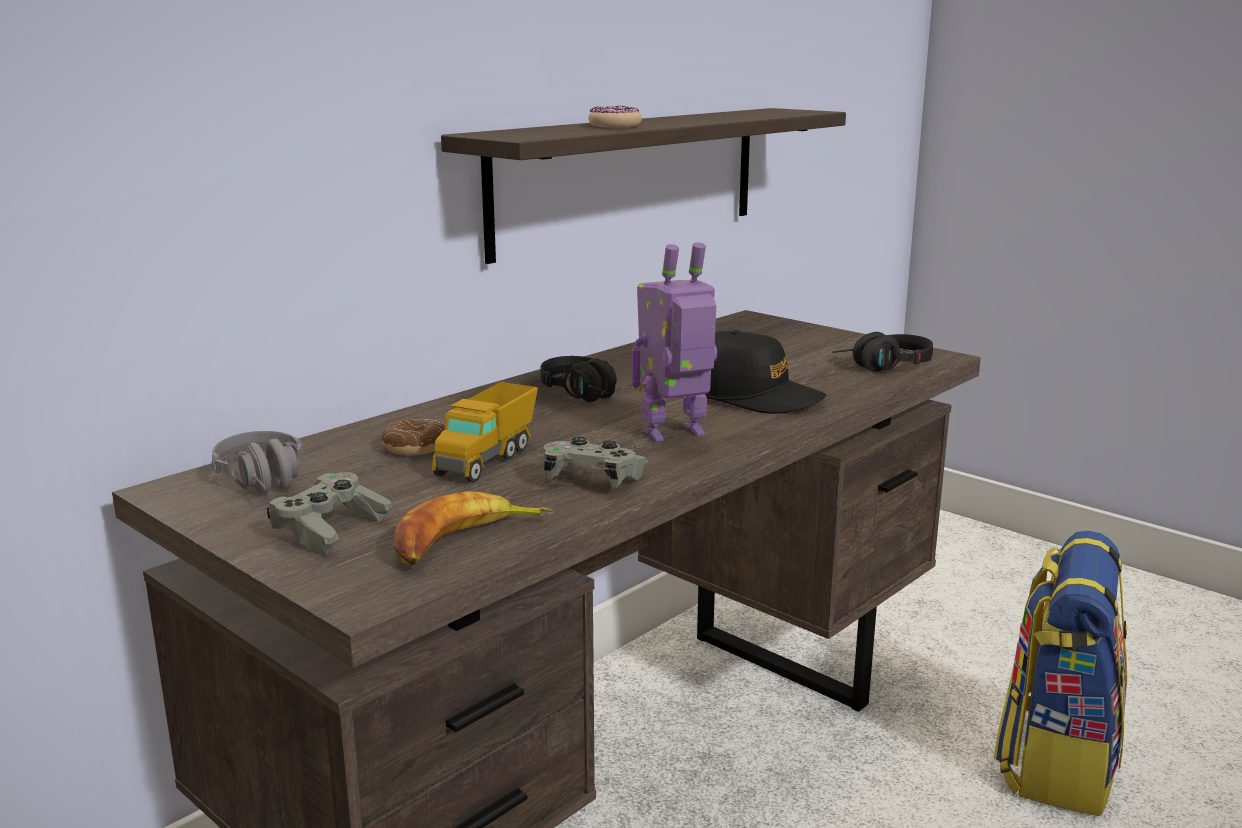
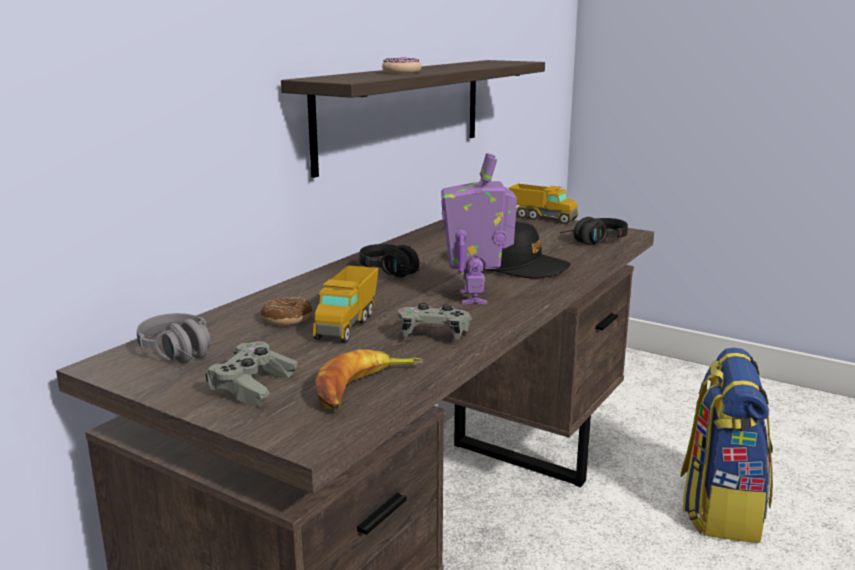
camera: 10 degrees left, 0 degrees up
(675, 434) = (476, 297): toy robot -> toy robot turned 60 degrees counterclockwise
(828, 331) = (542, 218): none -> toy truck

